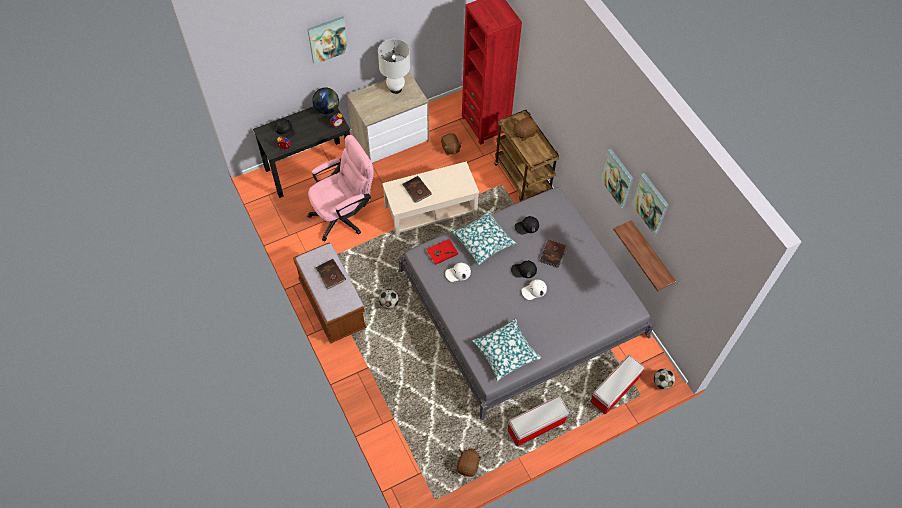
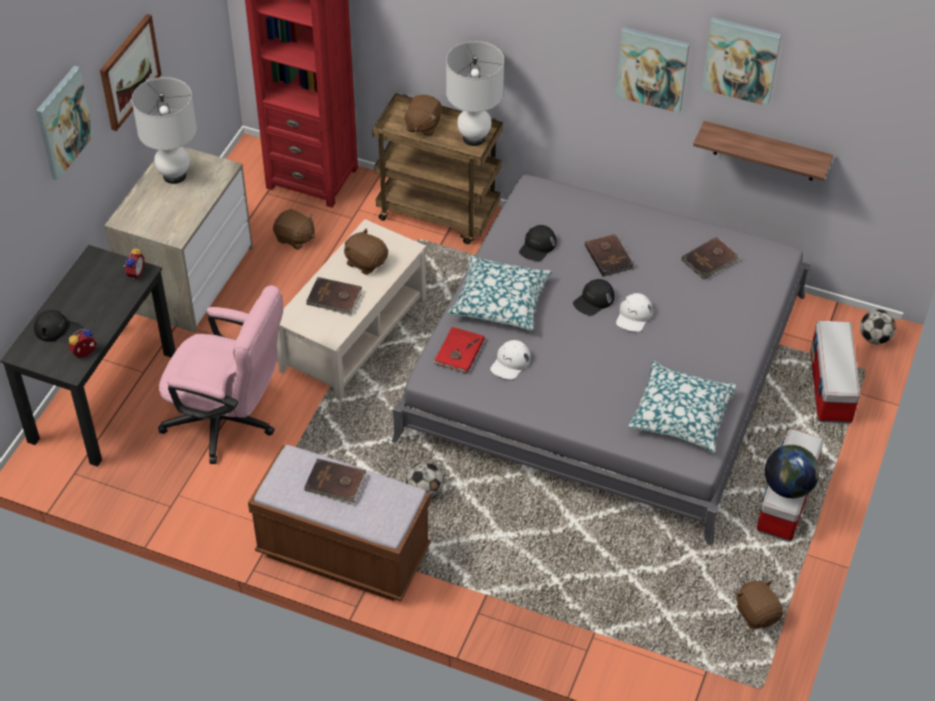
camera: 40 degrees left, 10 degrees down
(327, 109) = (95, 263): globe -> globe (788, 487)
(344, 215) = (229, 423): pink office chair -> pink office chair turned 90 degrees clockwise
(387, 30) = (129, 71): none -> picture
(446, 182) = (366, 262): none -> brown plush toy
(540, 155) = (474, 138): none -> white table lamp
(597, 289) = (710, 260): none -> brown book

